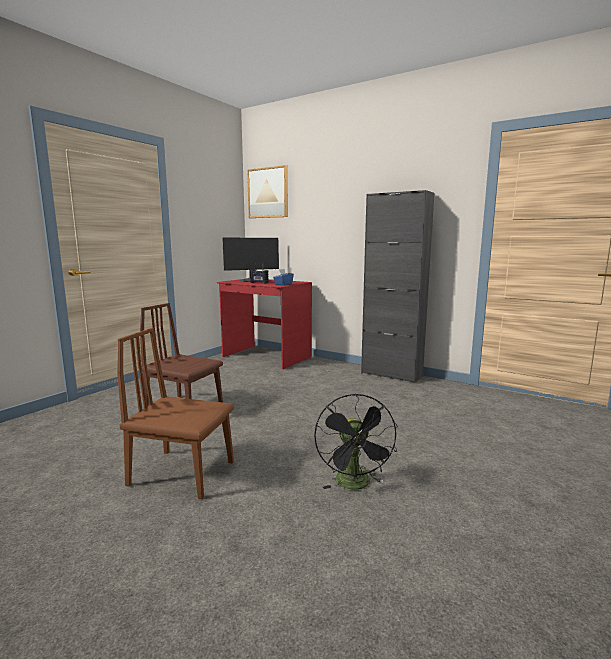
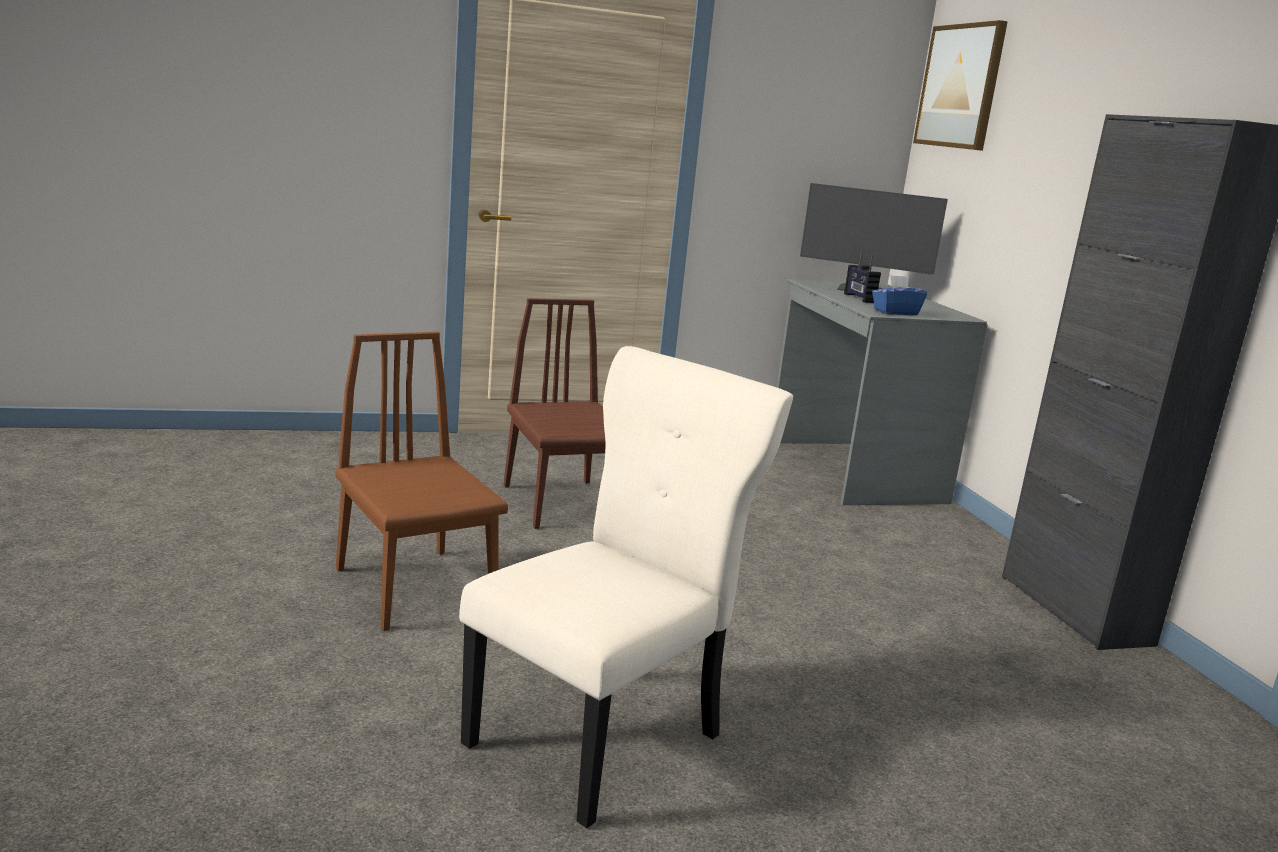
camera: 40 degrees right, 5 degrees up
(266, 357) = (851, 471): red desk -> grey desk
(355, 485) = (603, 736): black fan -> beige chair

